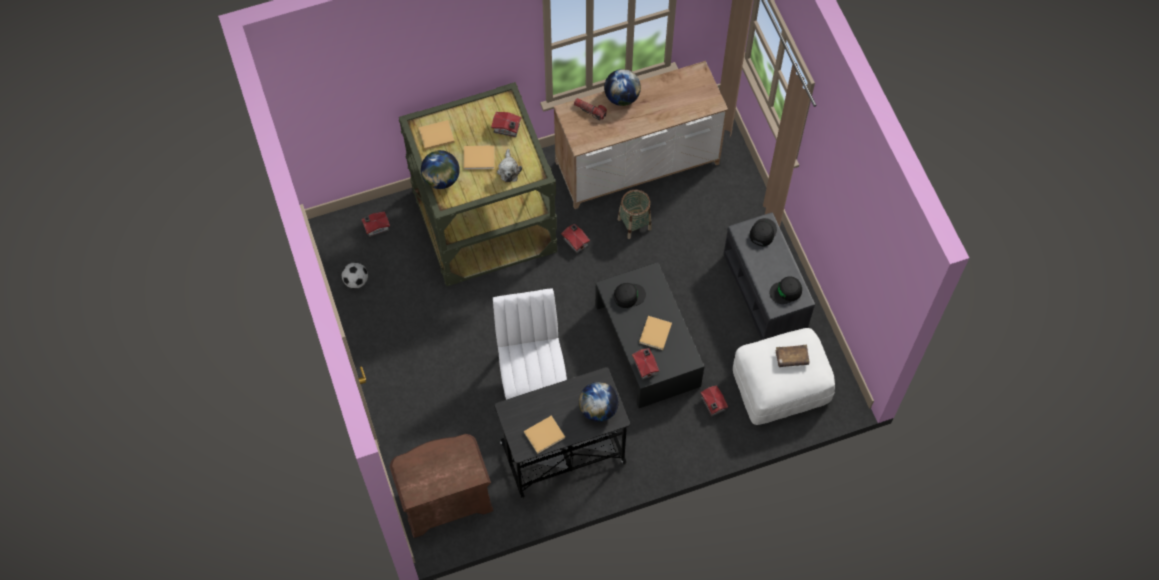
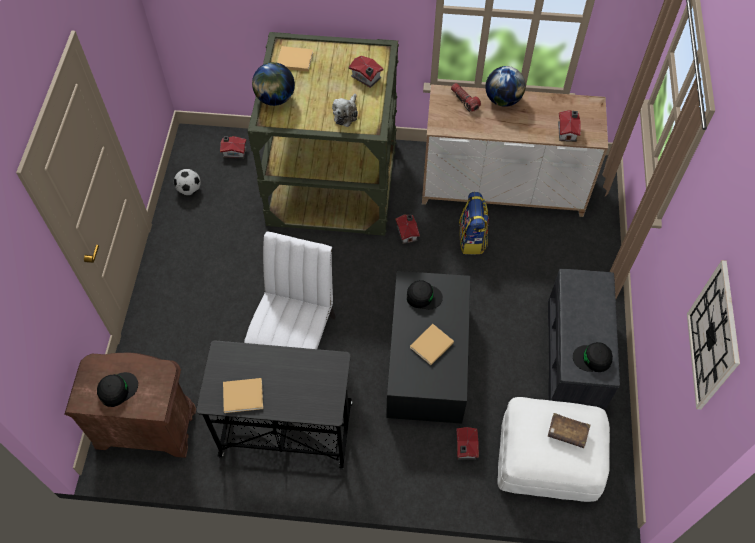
camera: 25 degrees right, 5 degrees down
(480, 158) = (324, 94): beige book -> none
(598, 409) = (316, 393): globe -> none
(634, 224) = (472, 239): basket -> backpack
(645, 366) = (404, 374): toy house -> toy house (567, 131)
(762, 232) = (594, 289): black cap -> black cap (117, 389)
(875, 250) = (713, 336): none -> wall clock

